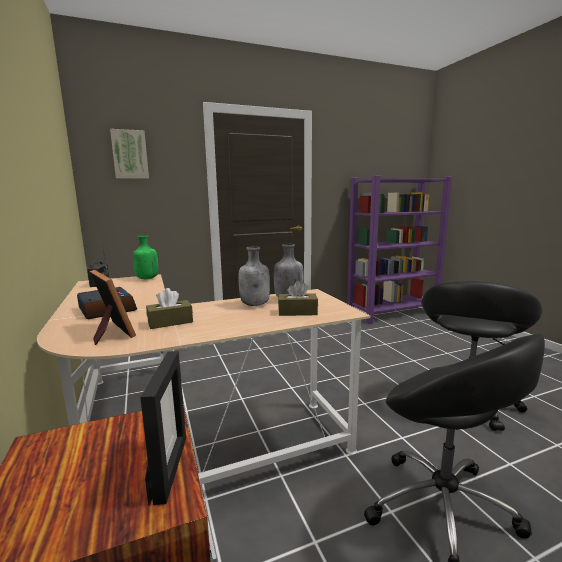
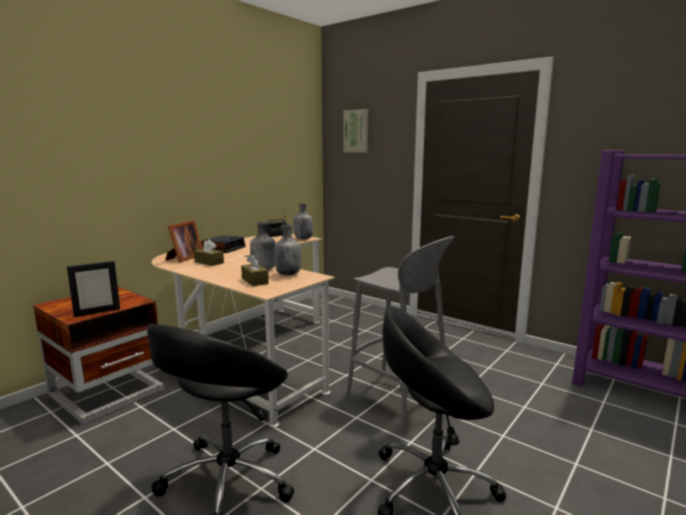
camera: 60 degrees right, 0 degrees up
(146, 278) = (303, 239): green bottle -> grey bottle
(348, 378) = (398, 399): none -> grey stool

